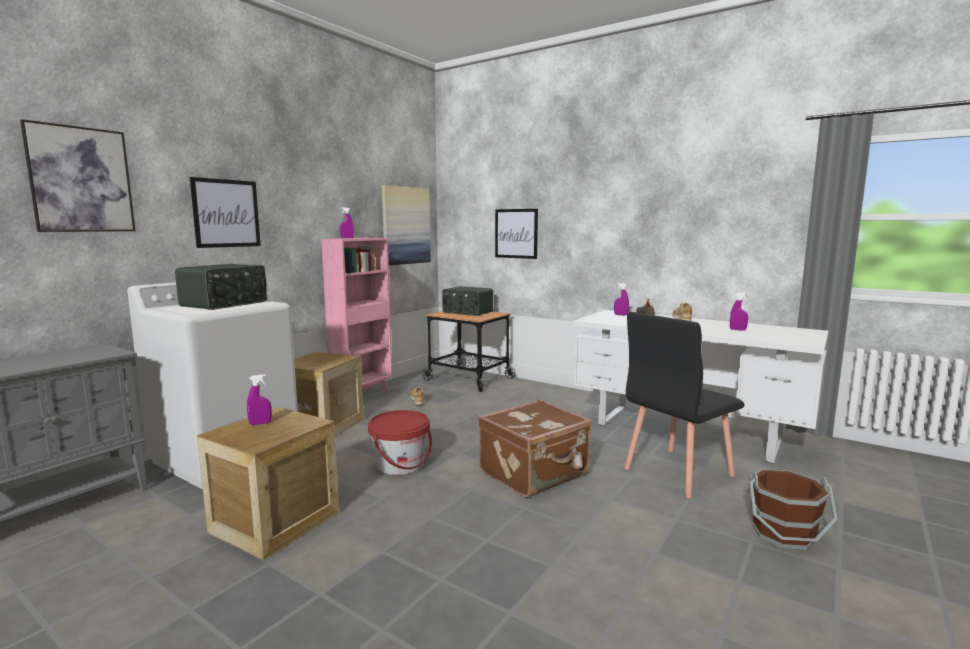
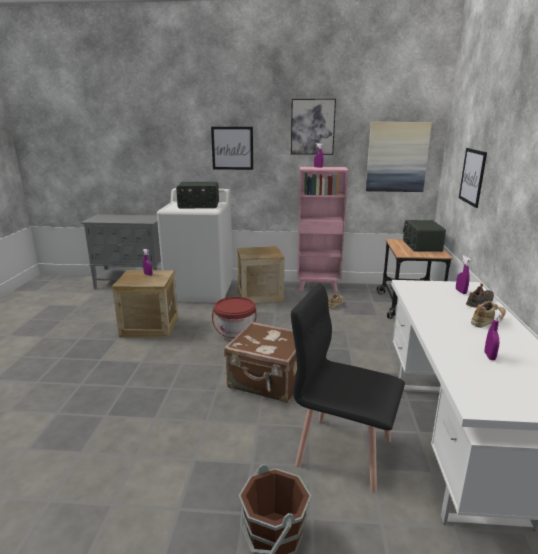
camera: 60 degrees right, 10 degrees up
(81, 180) = (158, 132): picture -> picture (312, 127)

